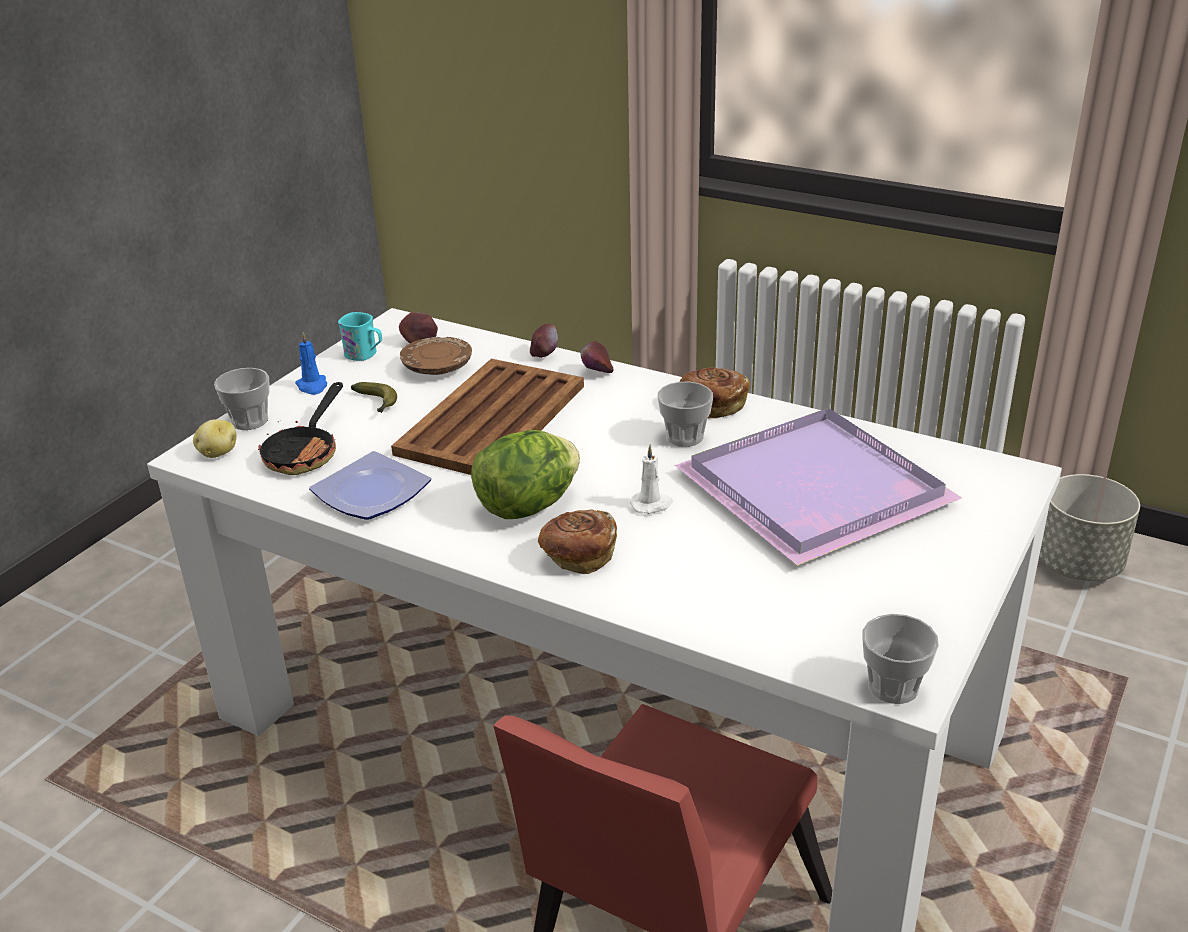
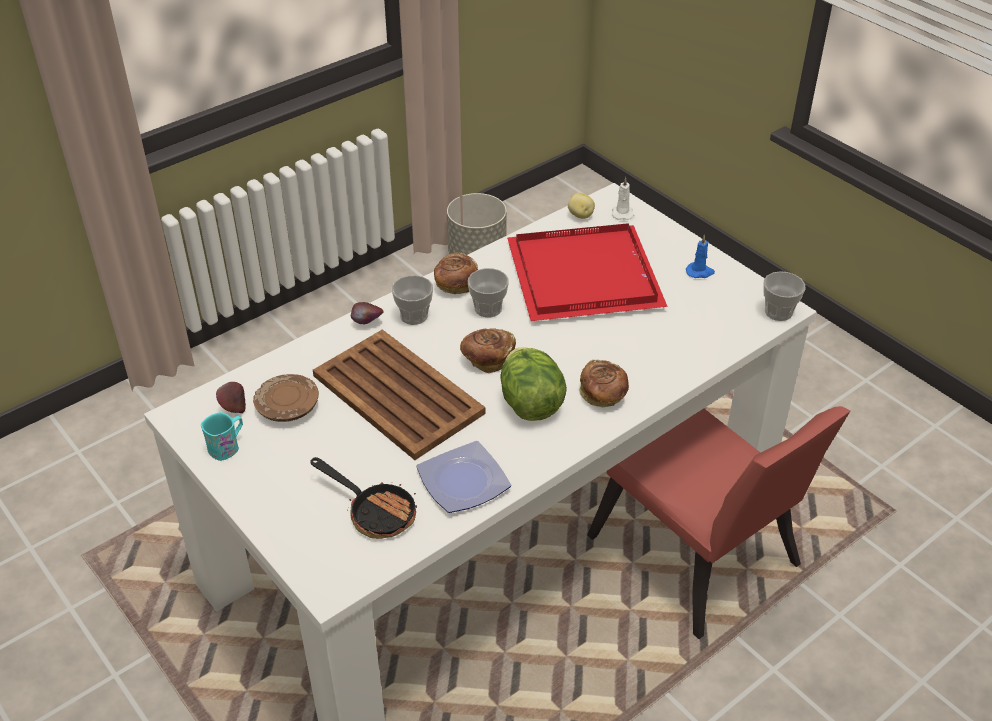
camera: 70 degrees left, 10 degrees up
(217, 453) = (337, 570): potato -> potato (580, 215)
(250, 421) = (294, 541): cup -> cup (414, 316)
(312, 386) = (260, 490): blue candle -> blue candle (700, 272)
(377, 403) = (324, 454): banana -> none
(544, 354) = (315, 343): apple -> none
(590, 459) = (487, 359): none -> bread
(652, 504) = (562, 346): white candle -> white candle (622, 213)
(813, 492) = (587, 277): purple tray -> red tray

